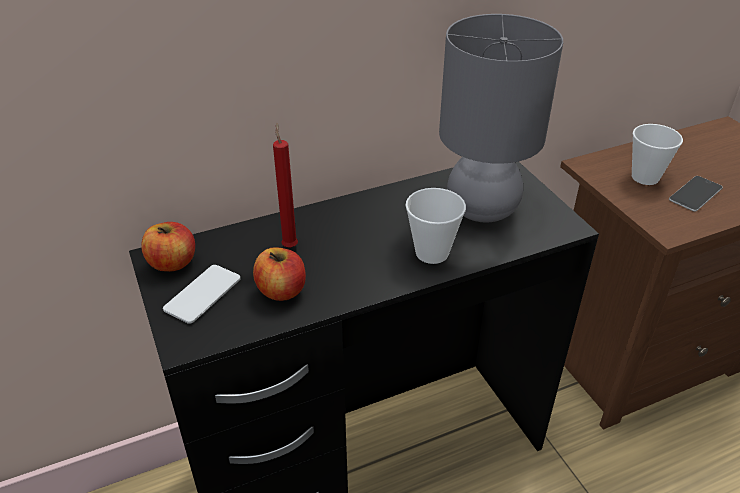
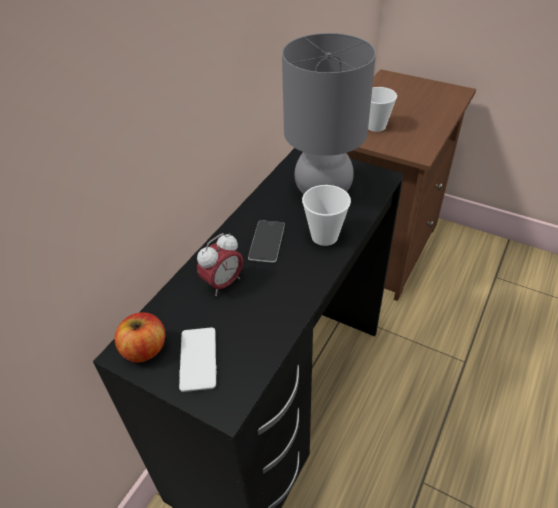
camera: 35 degrees left, 5 degrees up
(281, 290) = (254, 321): apple -> none
(290, 245) = (223, 284): red candle -> alarm clock
(695, 193) = (411, 125): phone -> phone (267, 241)

